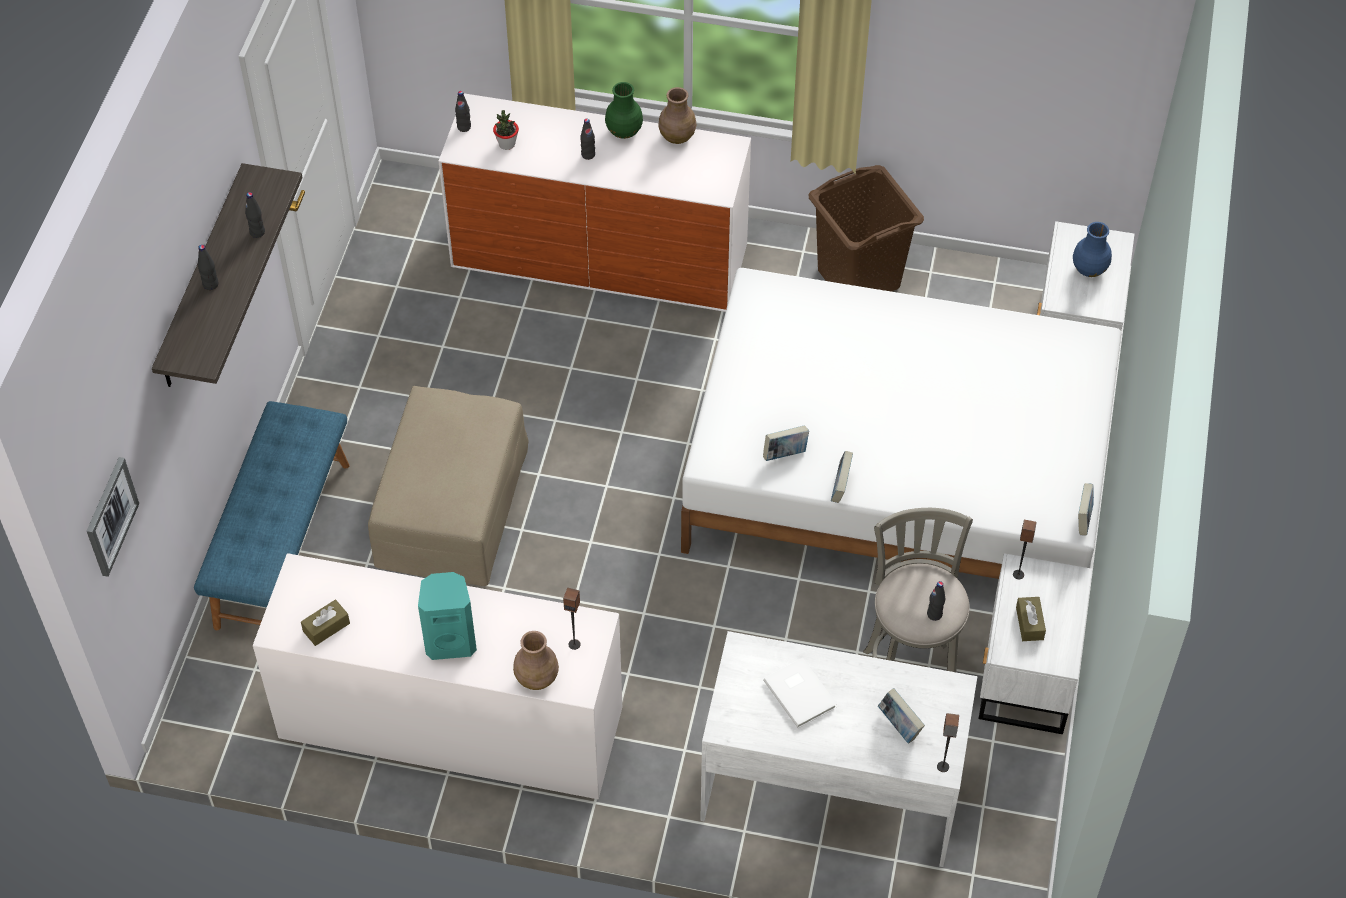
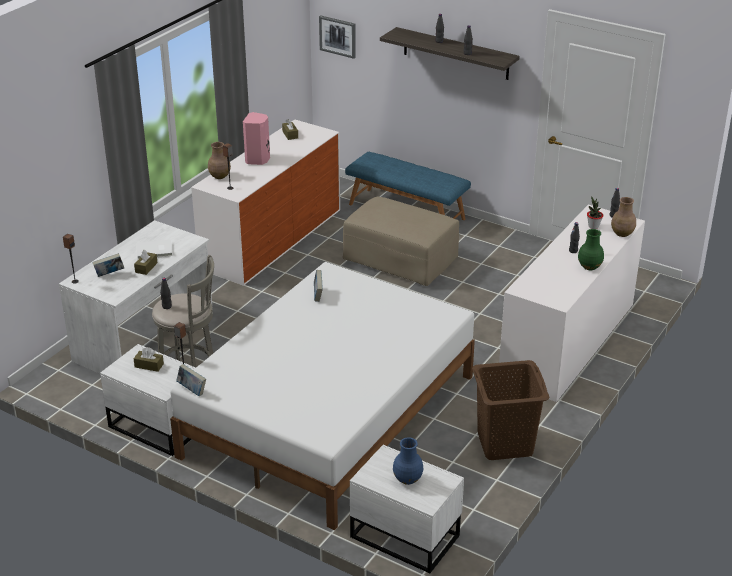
camera: 110 degrees right, 20 degrees down
(451, 641) = (258, 160): turquoise speaker -> pink speaker
(677, 136) = (577, 284): brown vase -> brown vase (622, 233)
(840, 487) = (281, 308): book -> none
(854, 682) = (146, 267): none -> brown tissue box

